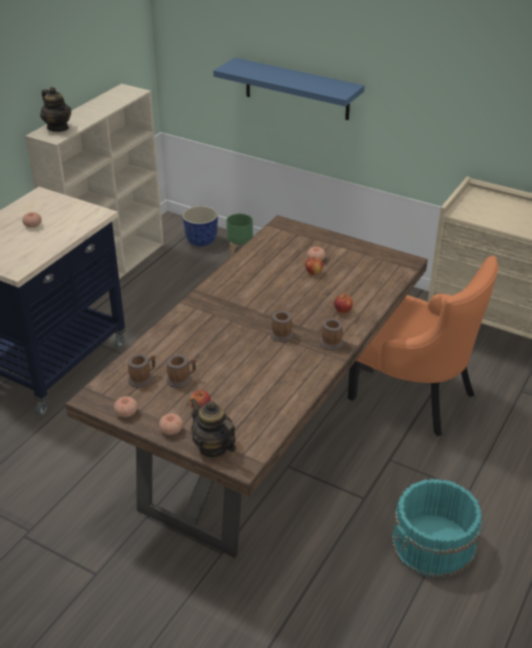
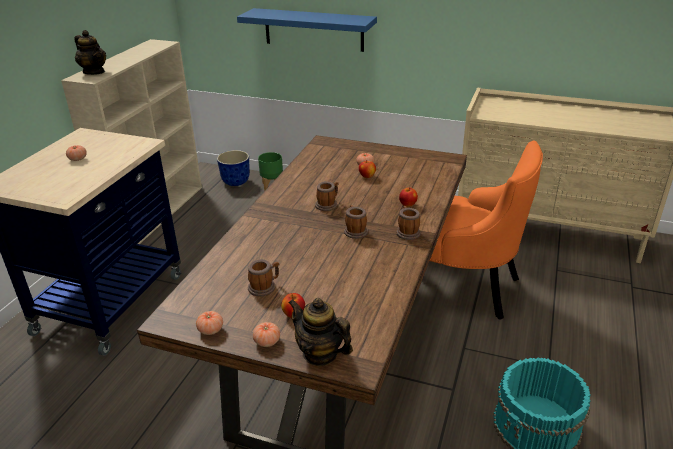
camera: 10 degrees left, 5 degrees down
(143, 378) = (221, 291): mug -> mug (328, 204)

